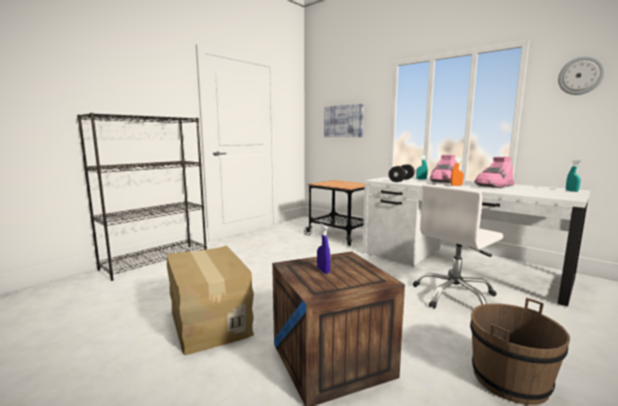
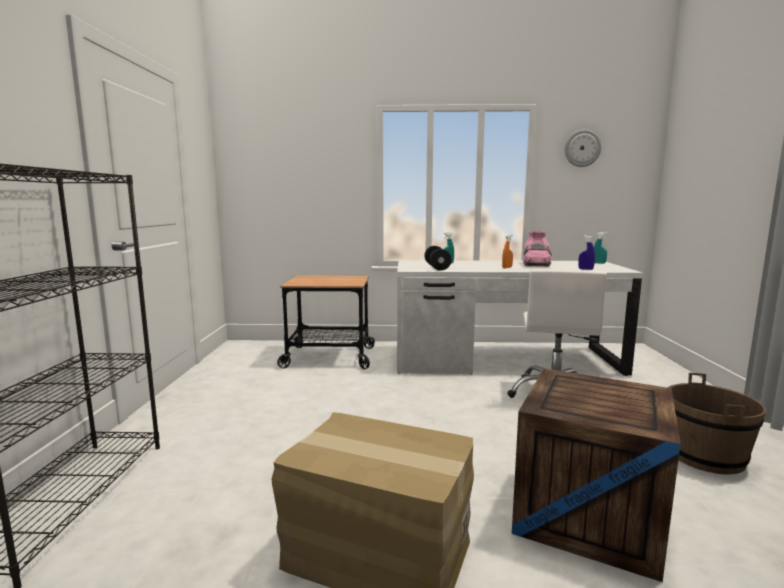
camera: 40 degrees left, 0 degrees up
(323, 271) = (587, 400): blue spray bottle -> blue spray bottle (585, 269)
(343, 121) = (296, 184): picture -> none
(443, 181) = (478, 264): pink boot -> none

